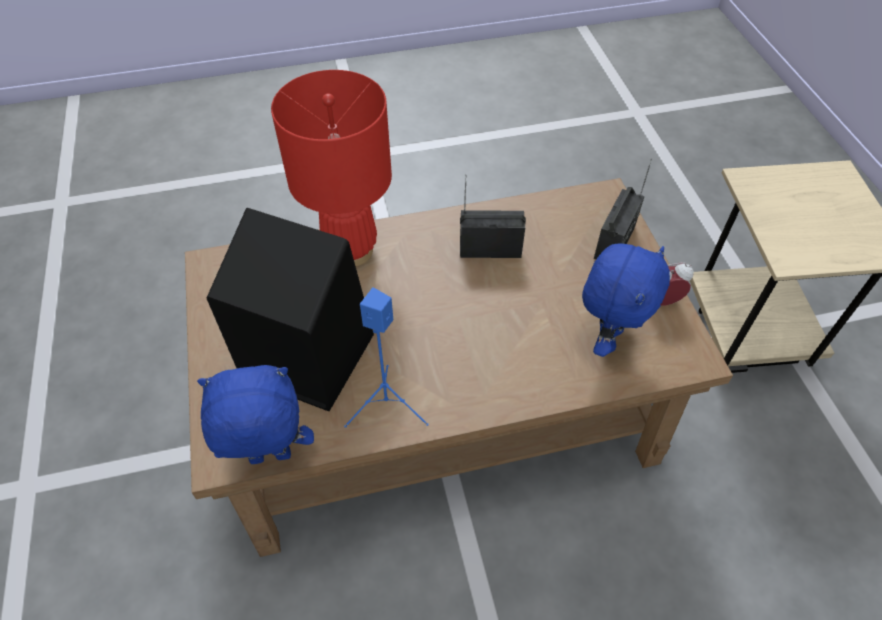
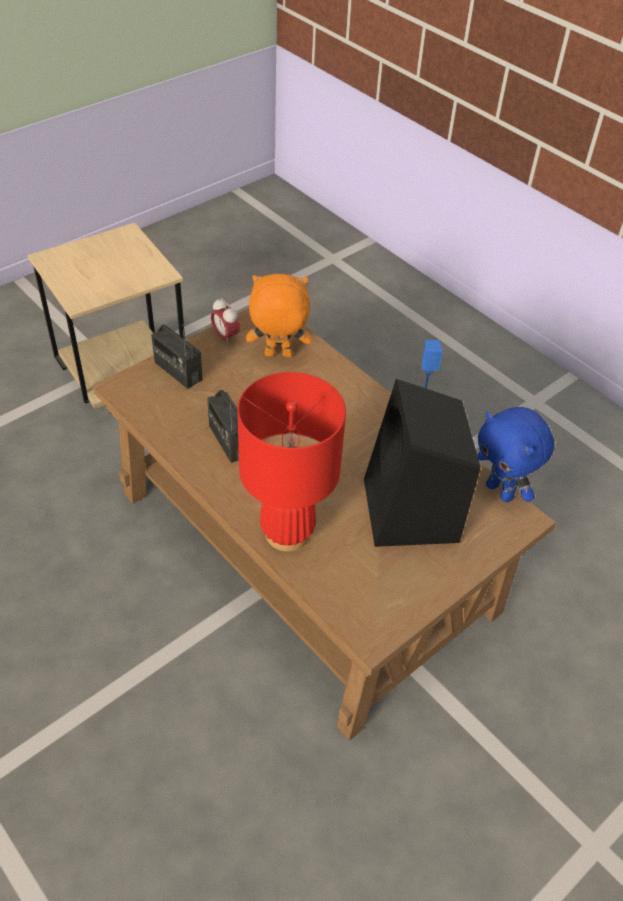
camera: 120 degrees left, 5 degrees down
(607, 338) = (278, 355): blue plush toy -> orange plush toy
(615, 242) = (178, 371): radio -> radio turned 135 degrees counterclockwise

